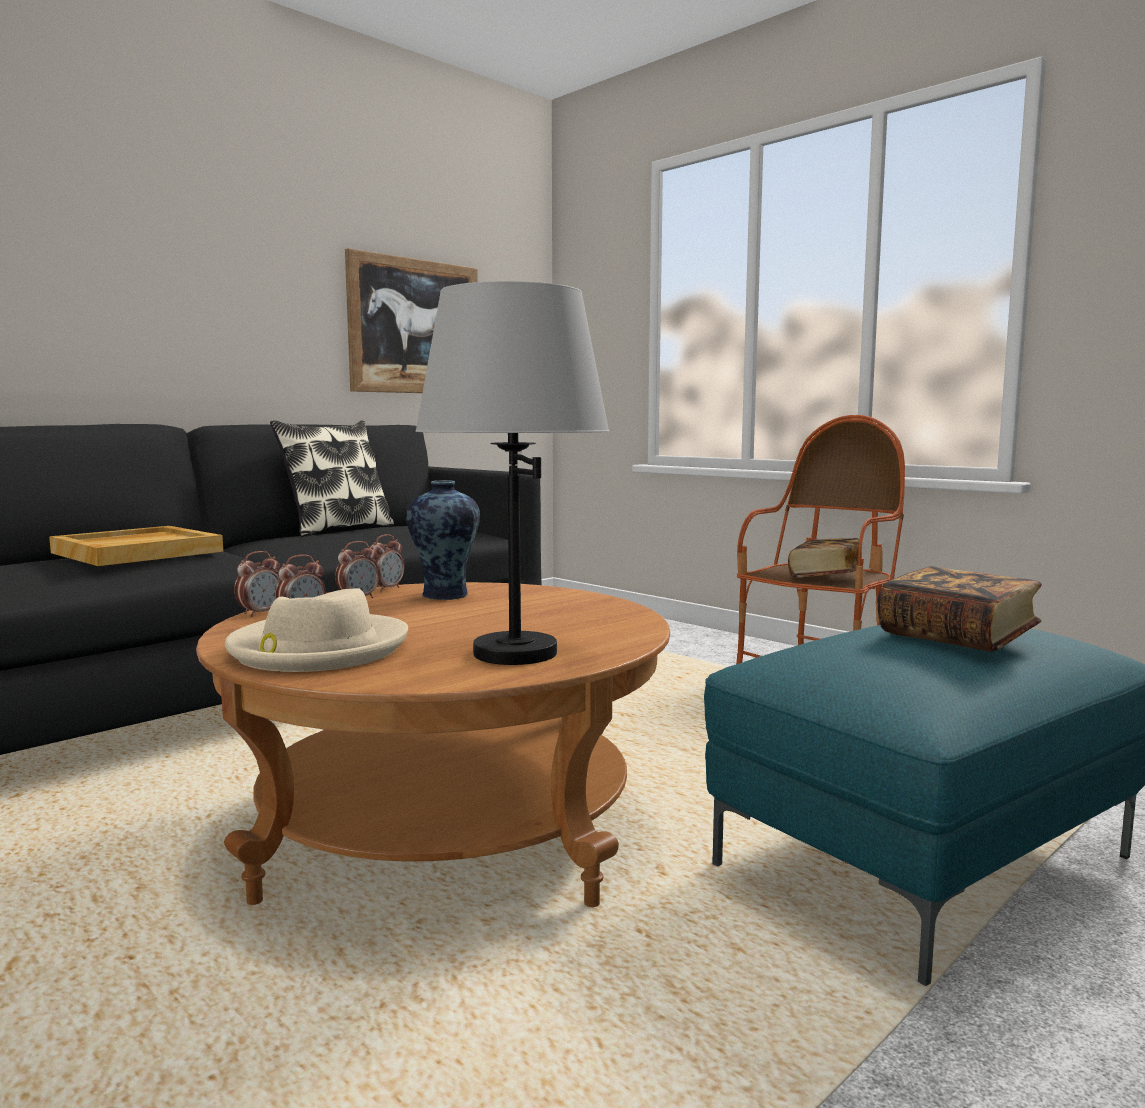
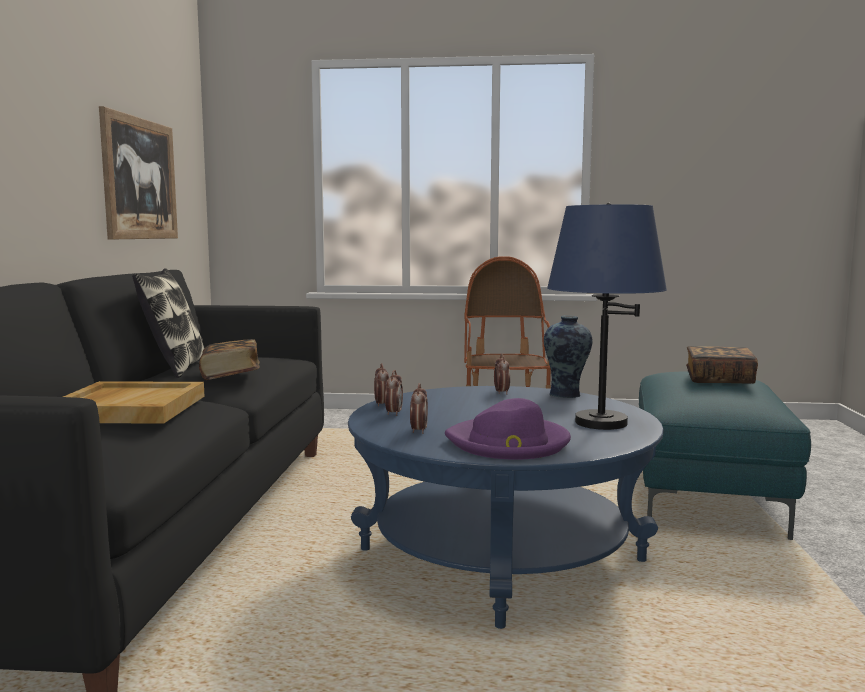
camera: 40 degrees left, 0 degrees up
(260, 613) = (378, 434): alarm clock -> alarm clock (501, 392)
(317, 650) = (509, 443): beige hat -> purple hat
(445, 596) = (435, 402): vase -> vase (566, 395)
(447, 827) = (500, 556): brown coffee table -> blue coffee table
(514, 653) = (600, 423): grey table lamp -> blue table lamp
(825, 576) = (516, 361): book -> book (230, 375)

